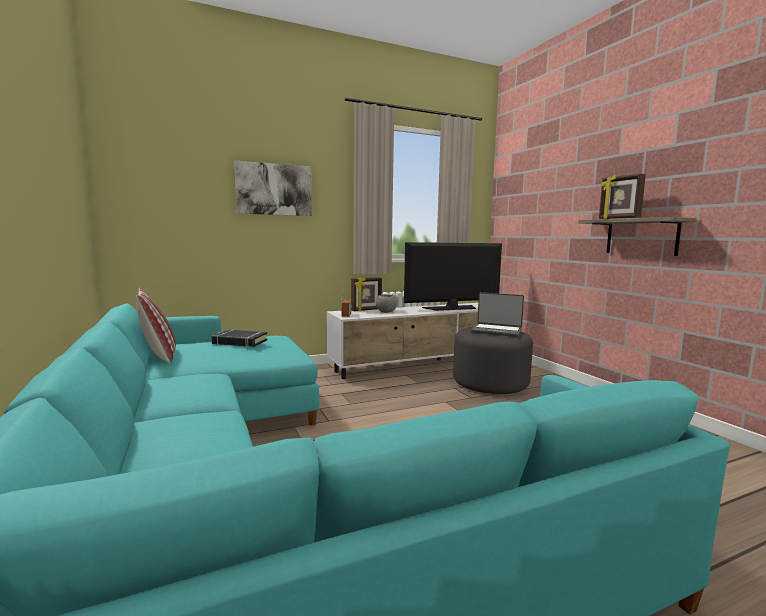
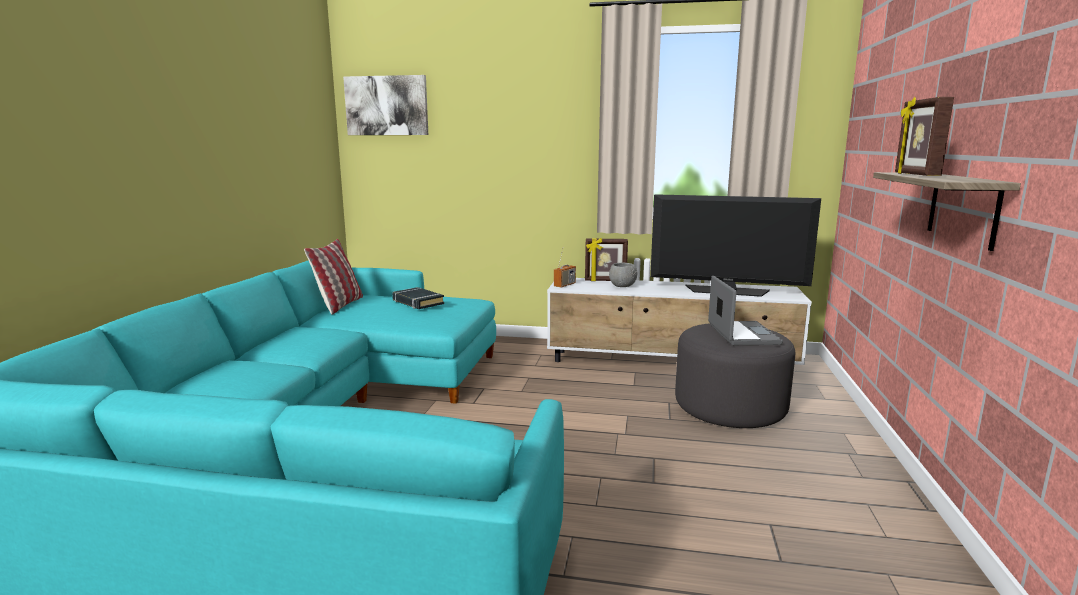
camera: 35 degrees right, 5 degrees up
(274, 189) = (507, 128): picture -> picture (387, 106)
(496, 331) = (741, 334): laptop -> laptop turned 150 degrees counterclockwise

